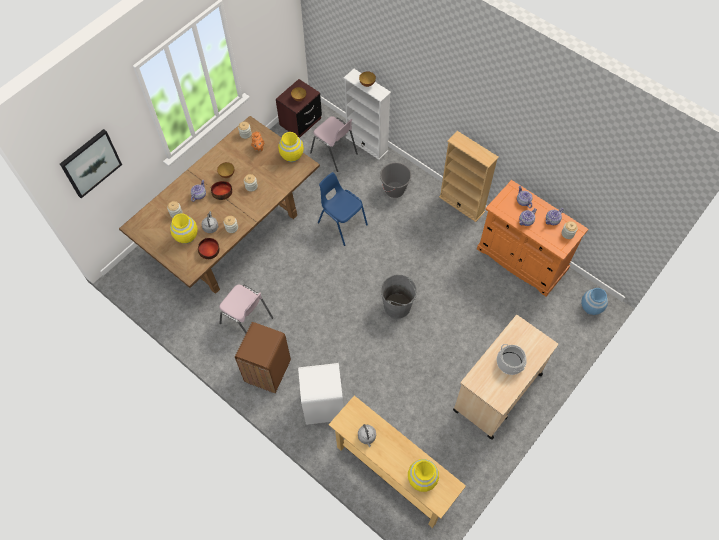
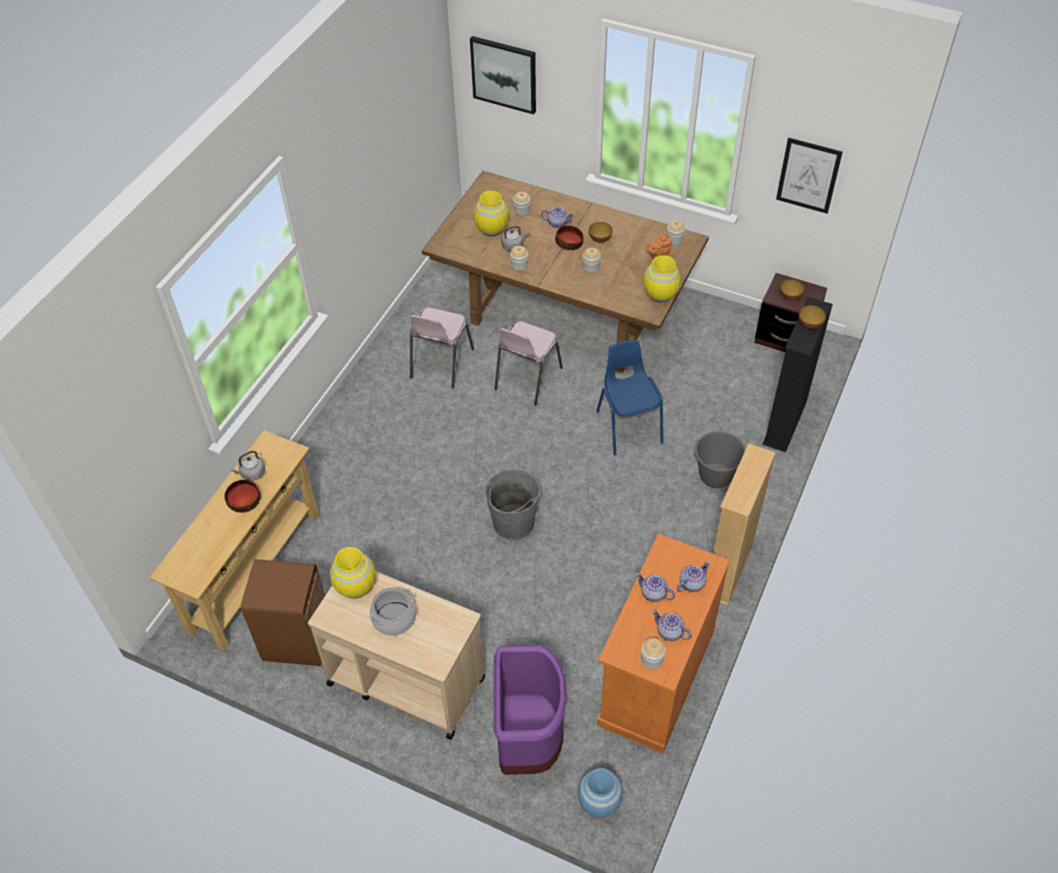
camera: 75 degrees right, 10 degrees down
(209, 251) = (477, 254): bowl -> bowl (243, 500)
(267, 371) = (374, 402): brown trash can -> brown trash can (297, 640)
(268, 33) = (808, 175): none -> picture
(324, 407) = (338, 473): white trash can -> none
(334, 153) = (747, 389): pink chair -> pink chair (527, 379)
(342, 223) = (628, 426): blue chair -> blue chair turned 45 degrees counterclockwise
(367, 144) = (785, 423): white bookcase -> black bookcase
(422, 479) = (201, 545): yellow vase -> yellow vase (356, 586)
(548, 333) = (528, 739): none -> purple trash can

